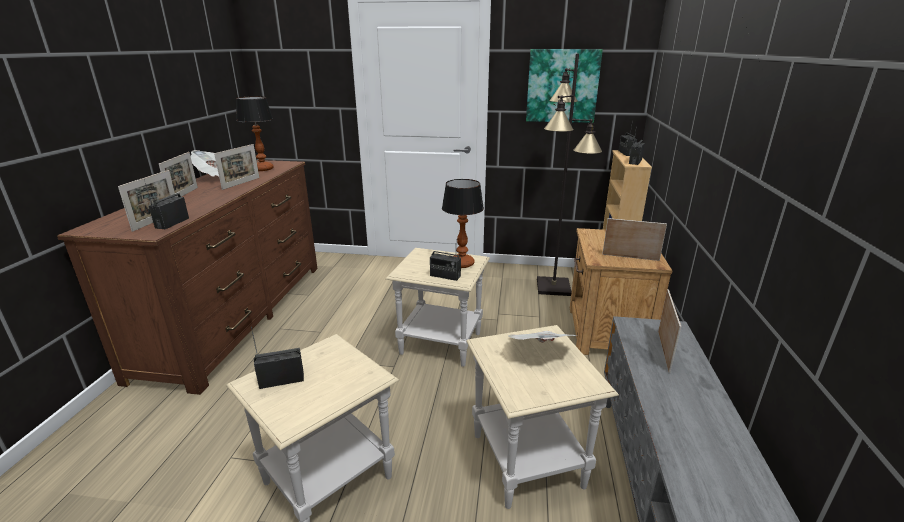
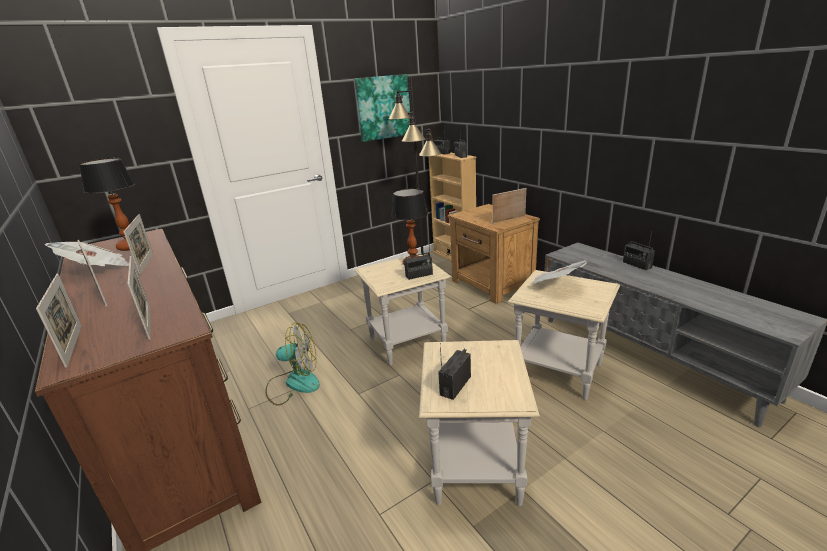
camera: 40 degrees left, 0 degrees up
(172, 223) = (179, 315): radio -> radio (636, 265)
(325, 327) = (294, 383): none -> fan
(663, 351) = (595, 259): picture frame -> picture frame (74, 345)

